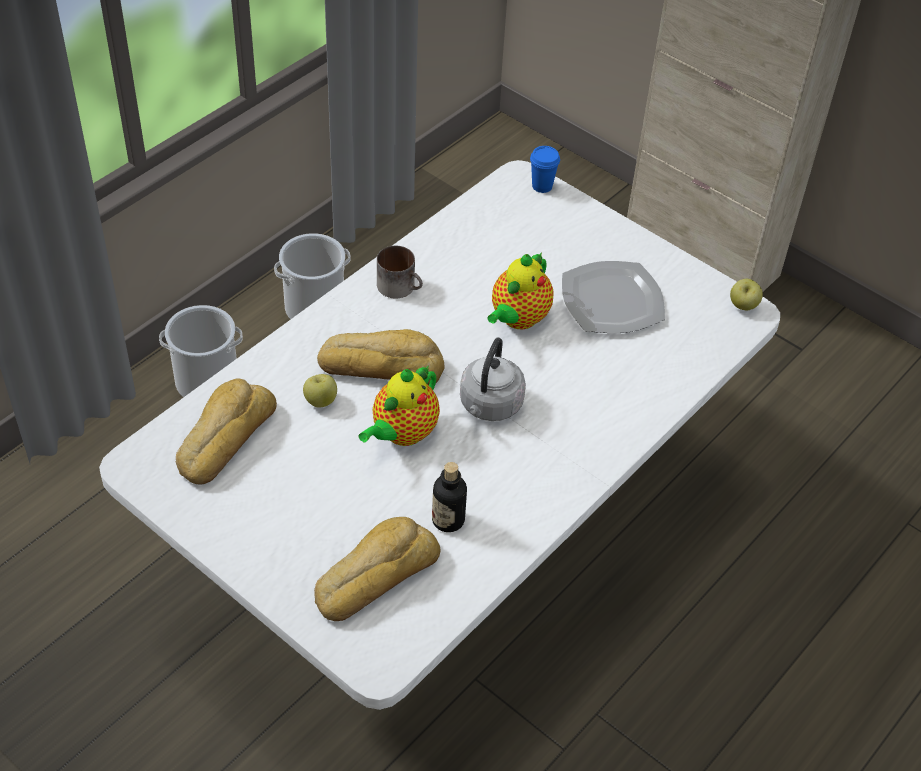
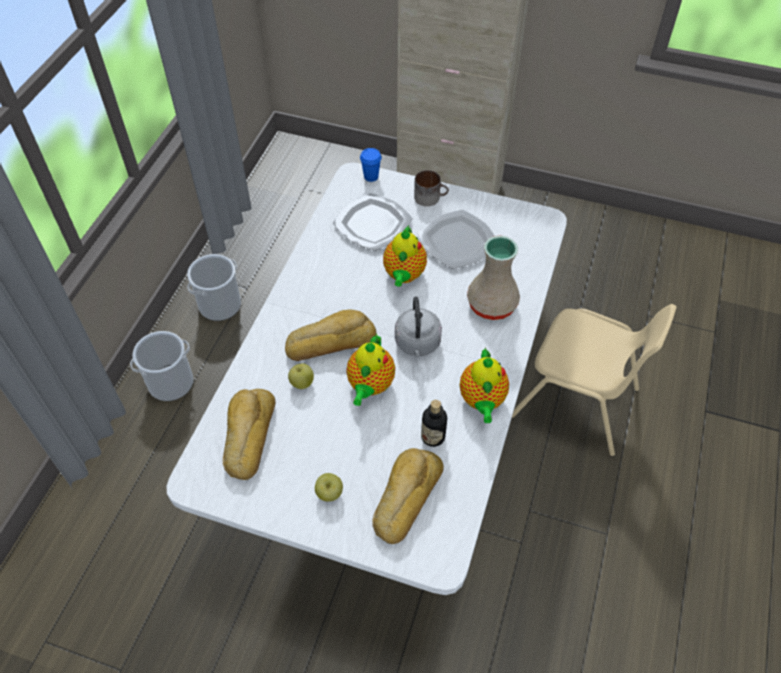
camera: 20 degrees left, 5 degrees up
(401, 286) = (314, 279): mug -> mug (430, 197)
(512, 245) = (373, 224): none -> plate
(534, 501) = (482, 401): none -> teapot
(612, 391) = (490, 304): none -> beige vase
(737, 602) = (577, 403): none -> beige chair
(743, 306) = (540, 217): apple -> apple (329, 493)

